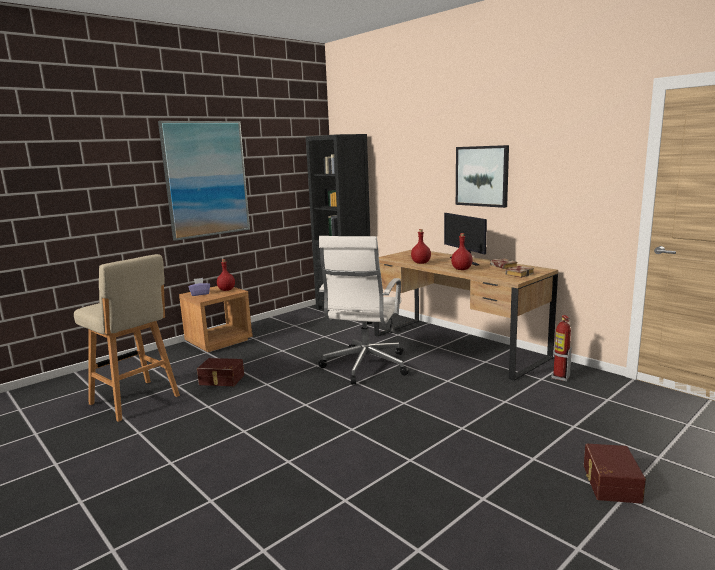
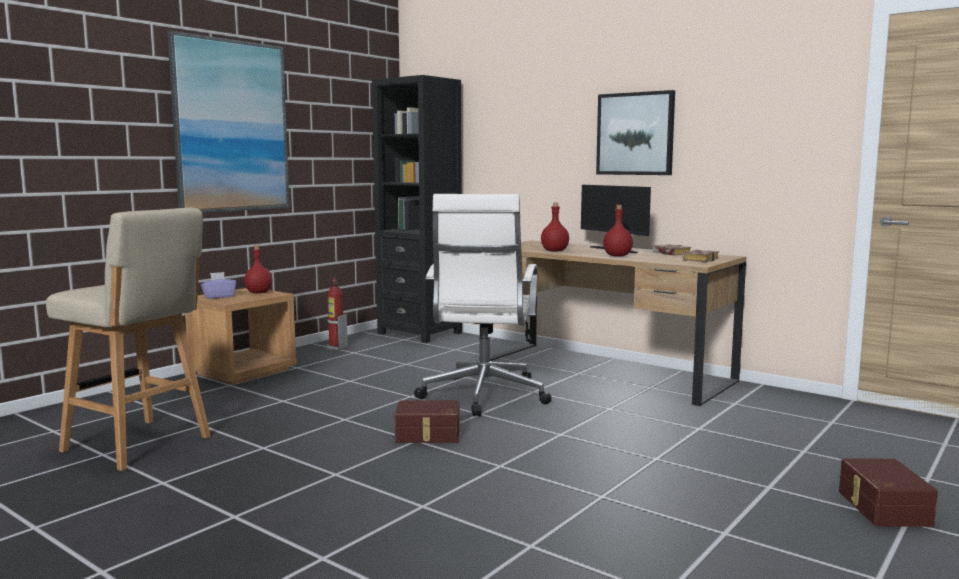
camera: 10 degrees left, 5 degrees down
(221, 380) = (270, 416): brown storage box -> brown storage box (428, 435)
(560, 377) = (759, 401): fire extinguisher -> fire extinguisher (336, 348)

